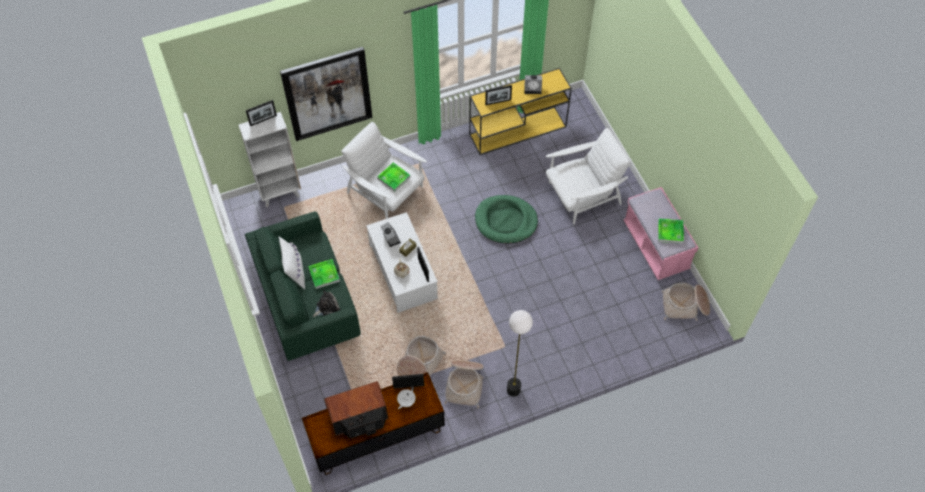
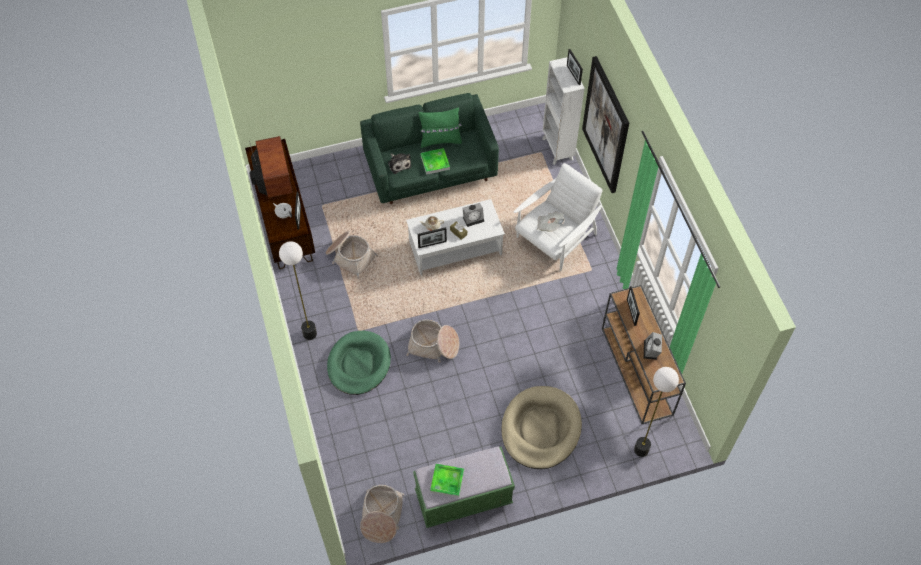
camera: 95 degrees right, 0 degrees up
(295, 272) = (440, 140): white pillow -> green pillow
(394, 178) = (549, 225): tray -> newspaper
(465, 384) = (323, 293): basket -> basket (433, 345)
(506, 221) = (510, 346): green dog bed -> green dog bed (359, 364)
(518, 130) = (637, 372): yellow console table -> brown console table
(582, 195) = (540, 429): white armchair -> beige dog bed
(589, 127) = (641, 450): none -> floor lamp
(655, 246) = (463, 498): pink bench -> green bench

